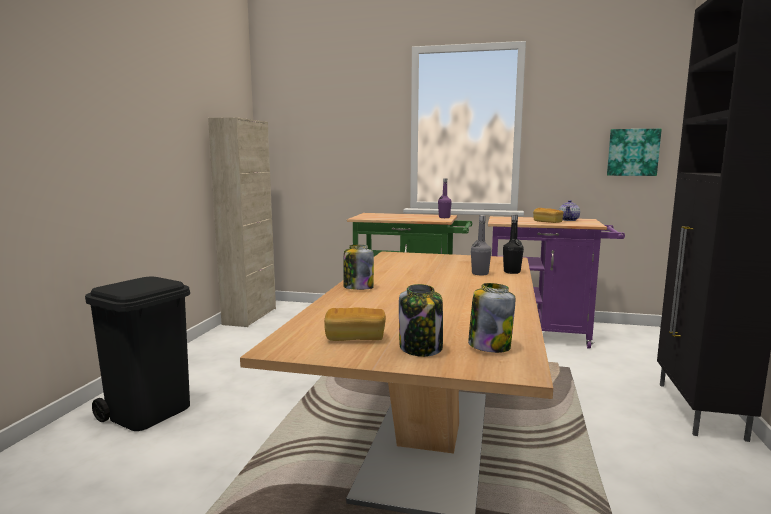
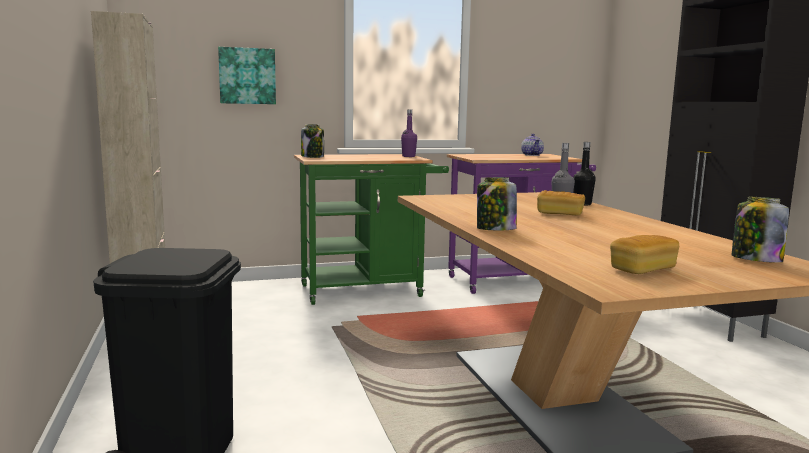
camera: 30 degrees left, 0 degrees up
(421, 348) = (718, 269): jar -> jar (313, 156)
(547, 222) = (522, 157): bread -> bread (560, 214)
(632, 152) = (570, 85): picture -> picture (247, 76)

